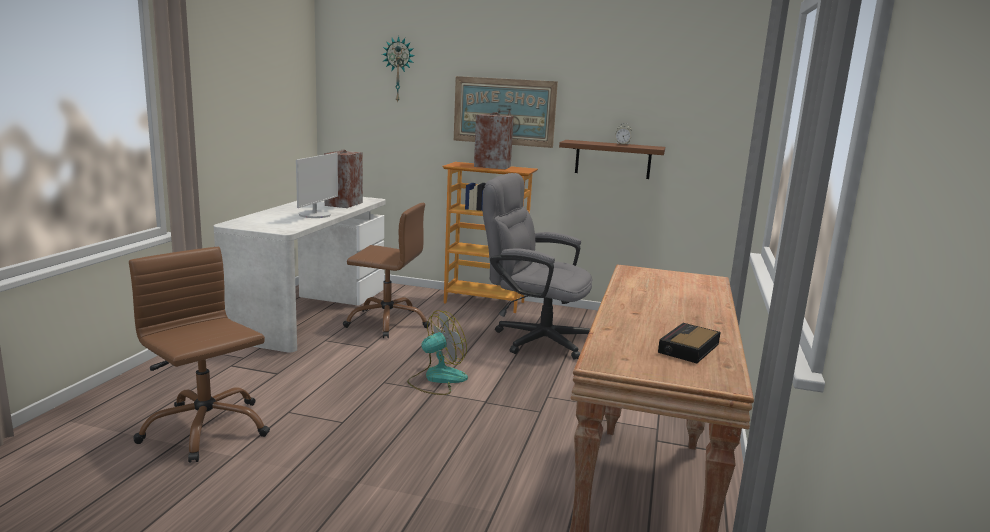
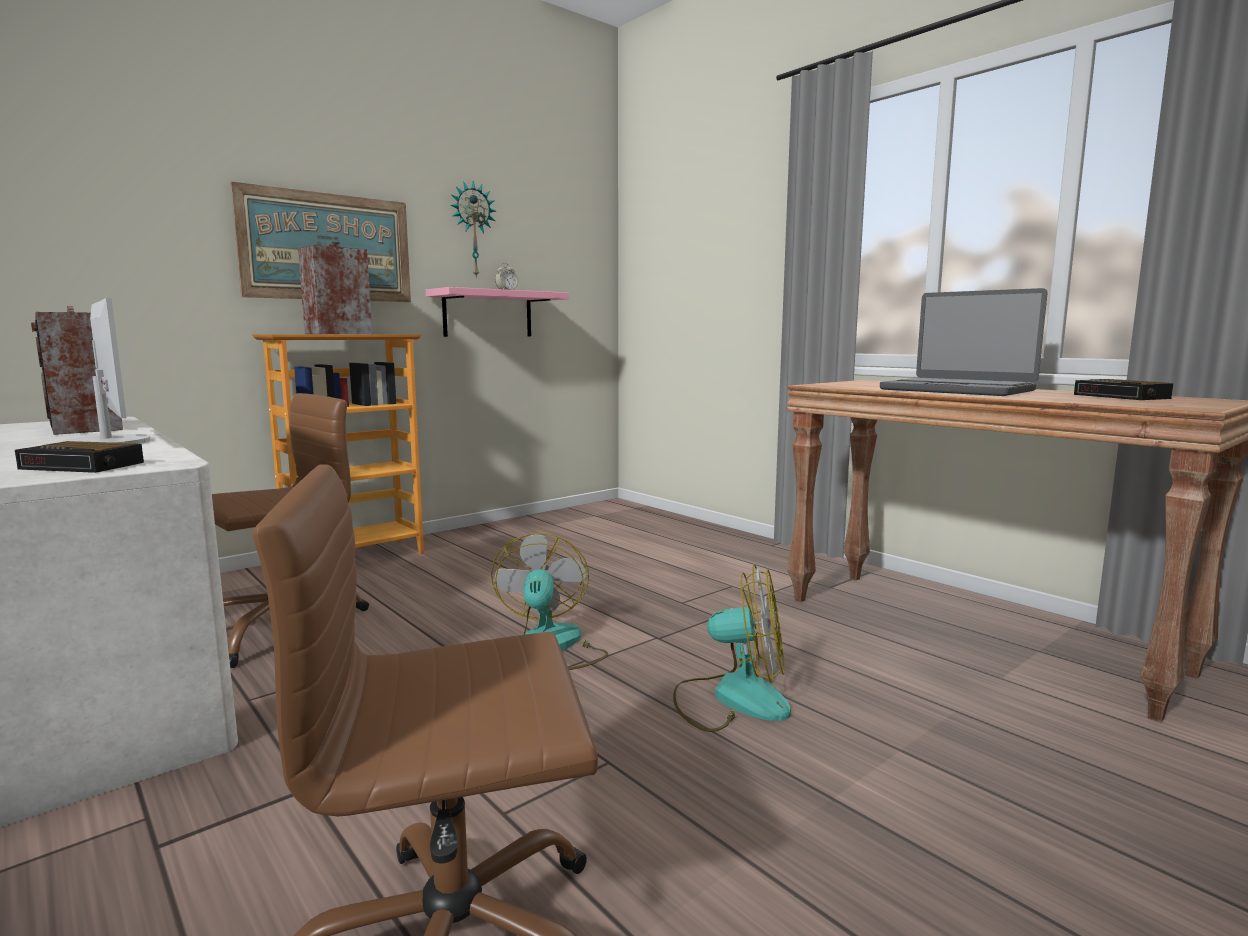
camera: 55 degrees left, 5 degrees down
(269, 225) = (84, 466): none -> alarm clock
(399, 70) = (94, 159): wall clock -> wall clock (472, 230)
(433, 438) = (732, 698): none -> fan
(534, 338) = (516, 566): grey office chair -> none
(613, 159) = (488, 314): brown shelf -> pink shelf
(658, 303) = (957, 390): none -> laptop

